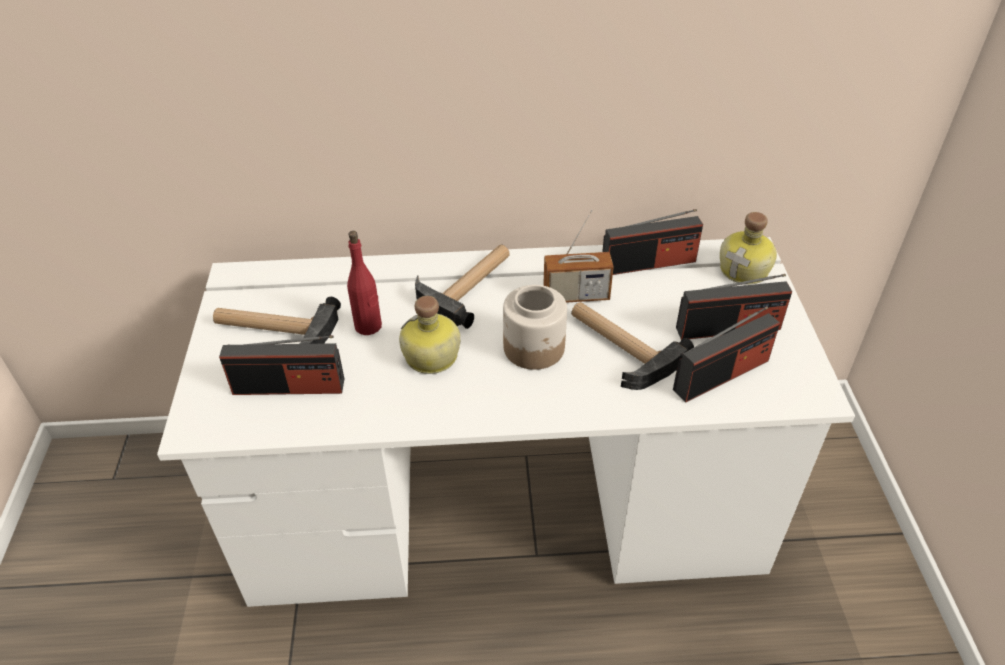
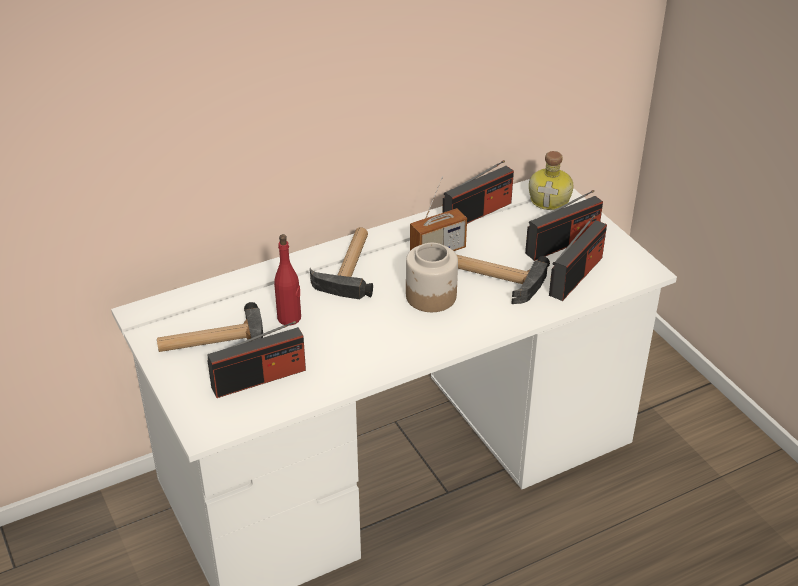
camera: 25 degrees left, 5 degrees down
(431, 357) = (357, 325): bottle -> none

